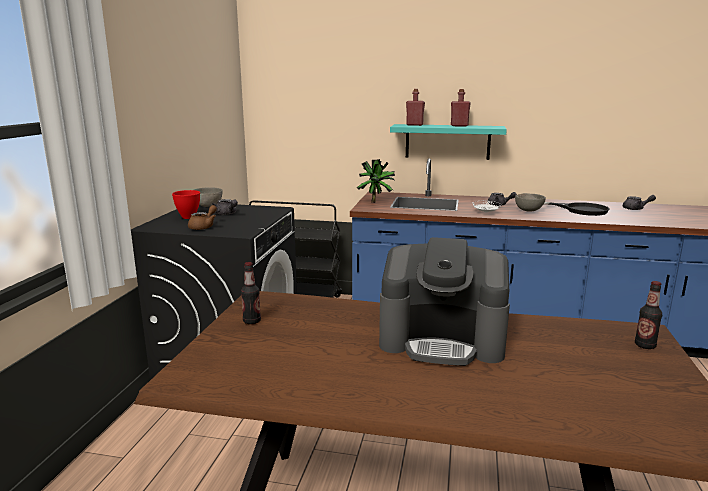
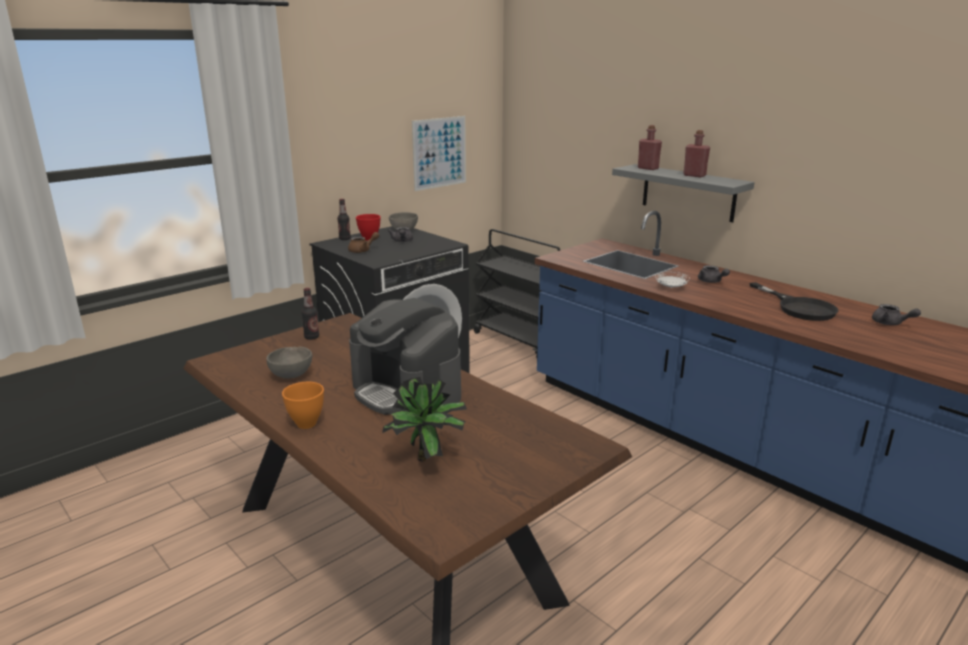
camera: 35 degrees right, 5 degrees up
(210, 128) = (439, 153): none -> picture
(376, 202) = (581, 252): potted plant -> potted plant (428, 460)
(417, 403) = (306, 424): none -> orange bowl
(447, 141) = (688, 192): turquoise shelf -> grey shelf
(528, 211) = (729, 296): grey bowl -> grey bowl (292, 375)
(645, 345) = (560, 455): bottle -> bottle (345, 239)

